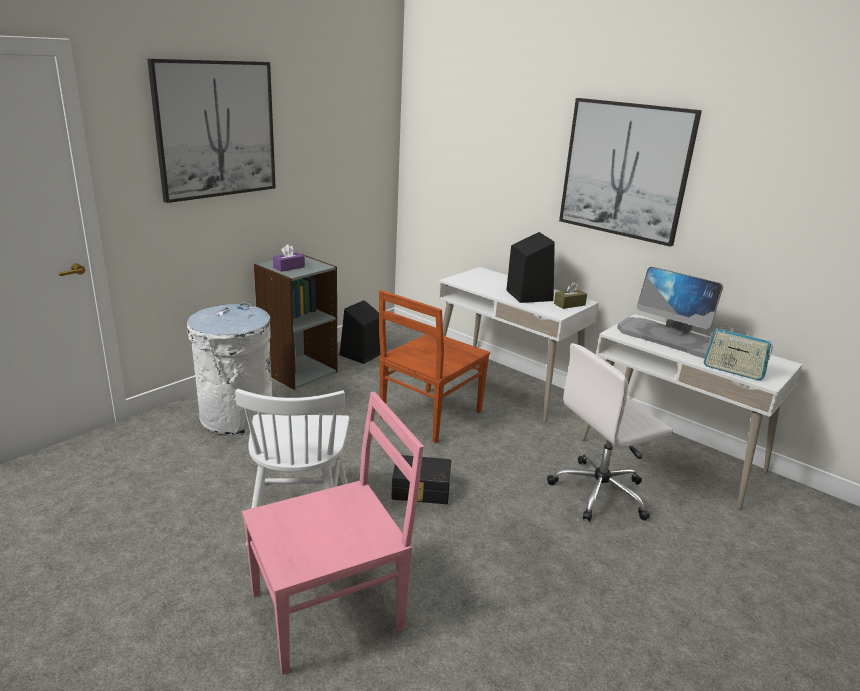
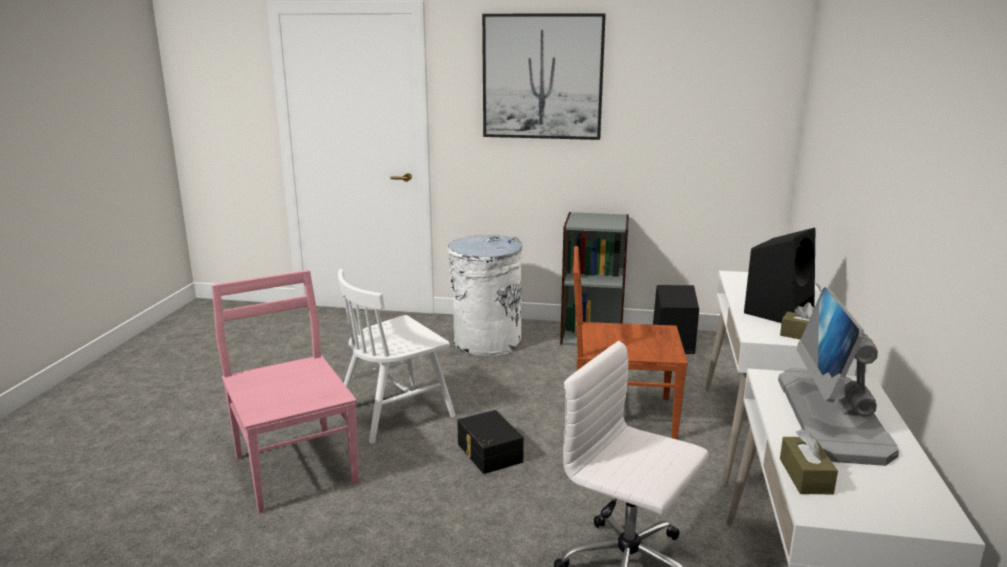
camera: 60 degrees right, 5 degrees down
(289, 267) = (586, 220): purple tissue box -> none
(331, 609) = (295, 468): pink chair -> pink chair turned 150 degrees counterclockwise
(625, 170) = (905, 144): picture -> none
(733, 371) = (805, 476): radio -> brown tissue box

